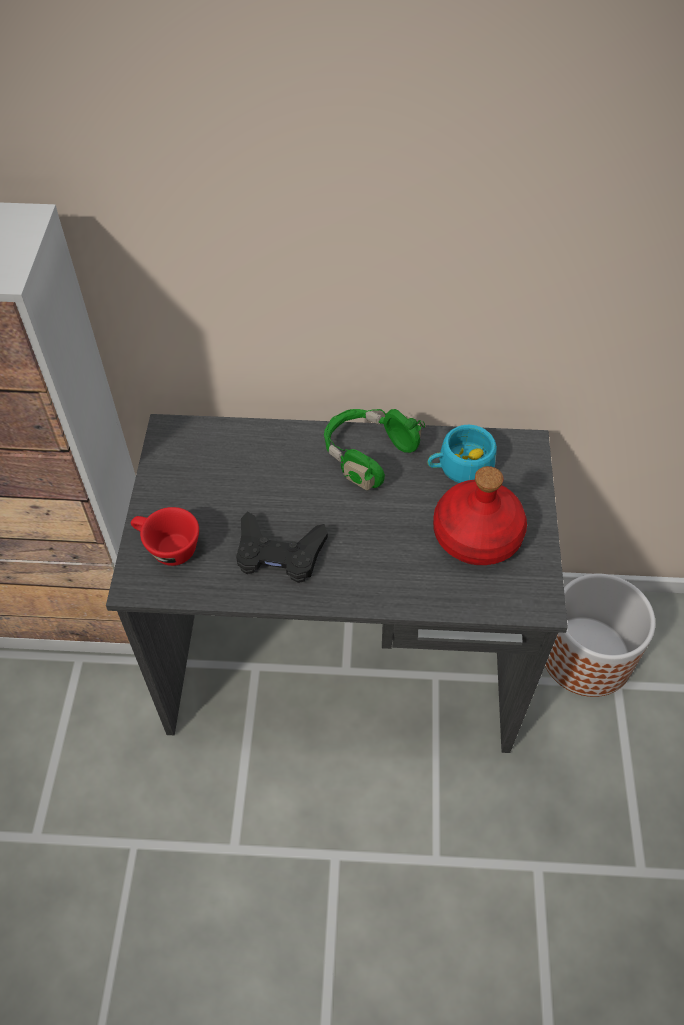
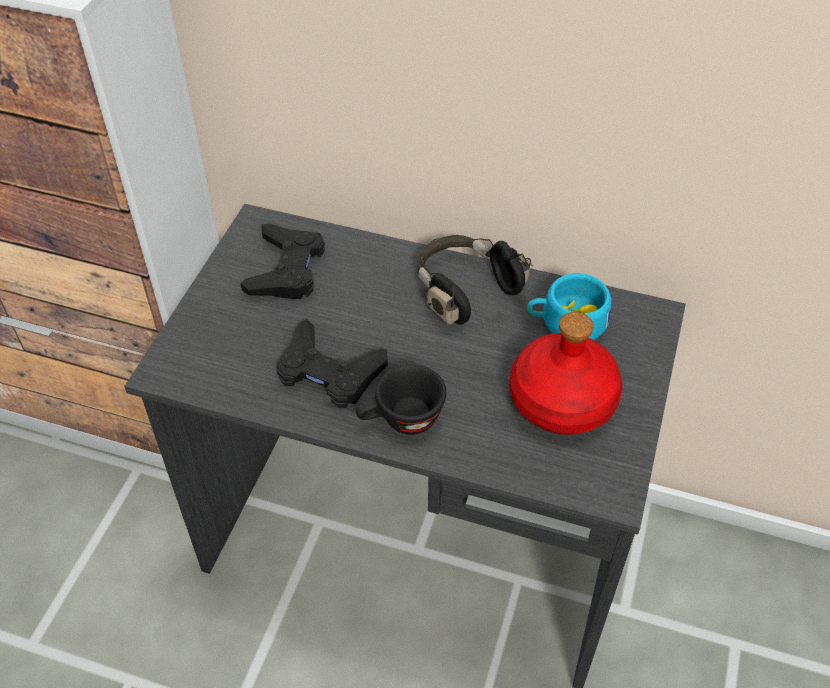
camera: 15 degrees right, 5 degrees down
(167, 548) = (210, 341): red cup -> none
(210, 468) = (286, 269): none -> black game controller
(353, 582) = (401, 420): none -> black cup
(368, 455) = (465, 290): green headphones -> black headphones
(585, 656) = (704, 600): planter -> none

